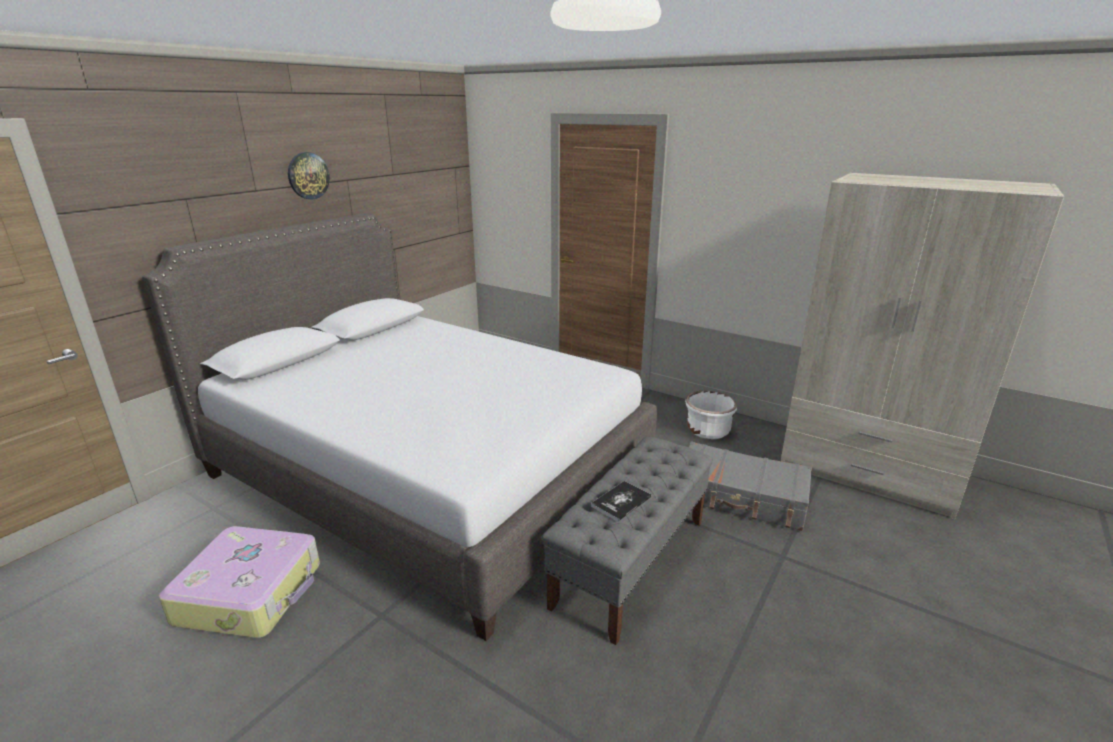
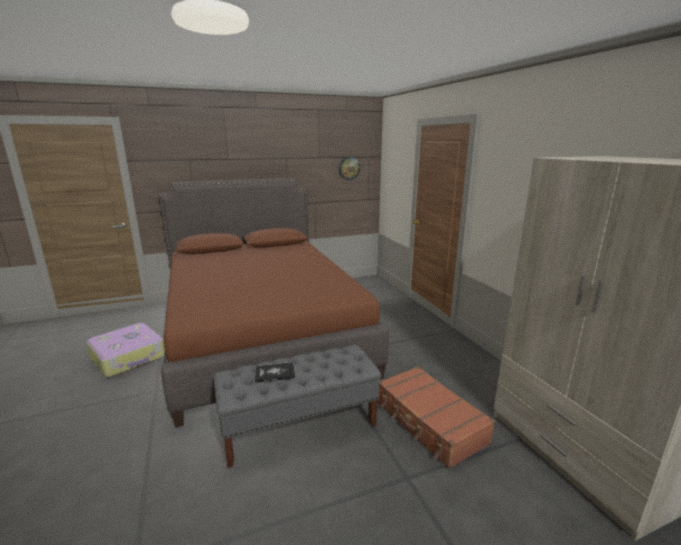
camera: 35 degrees right, 5 degrees down
(308, 176) = (259, 153): wall clock -> wall clock (349, 168)
(428, 474) = (261, 333): grey bed -> brown bed
(708, 431) = (464, 369): white planter -> none
(740, 497) = (429, 423): grey suitcase -> brown suitcase

